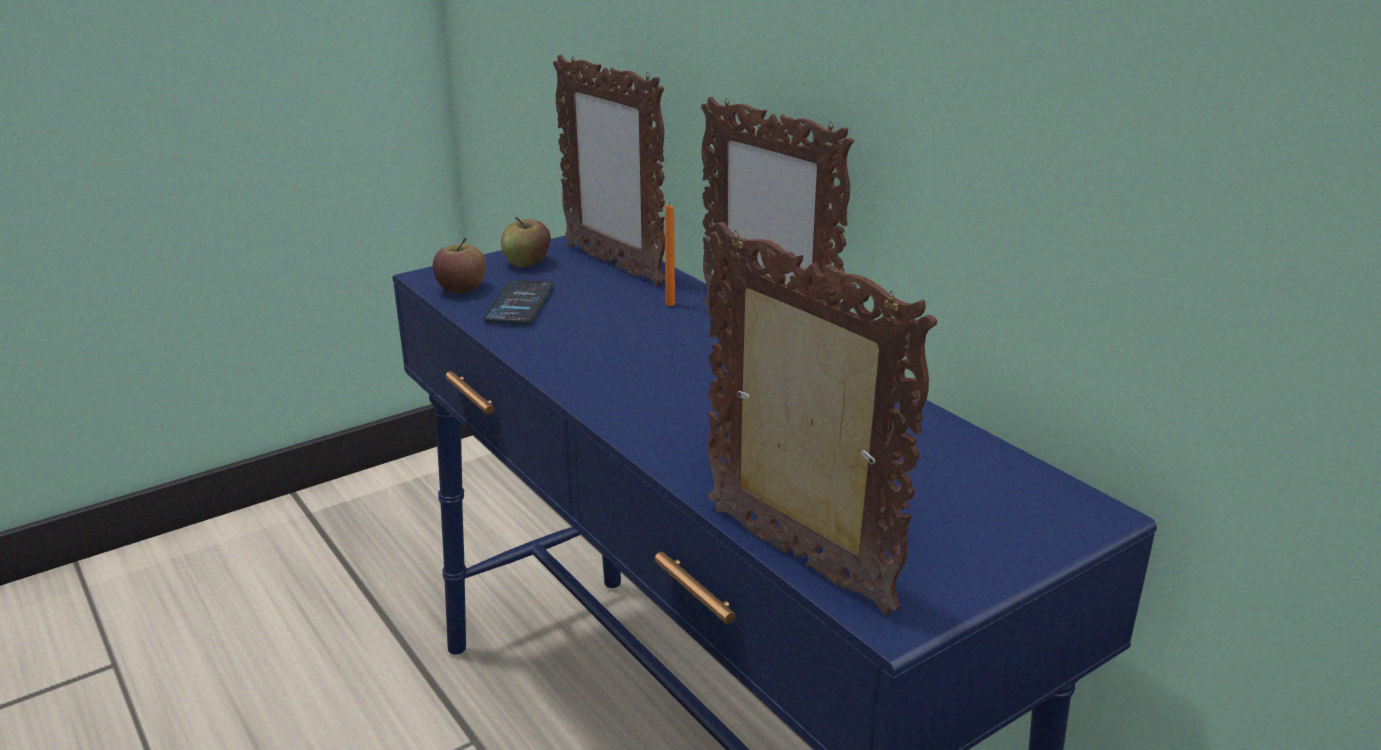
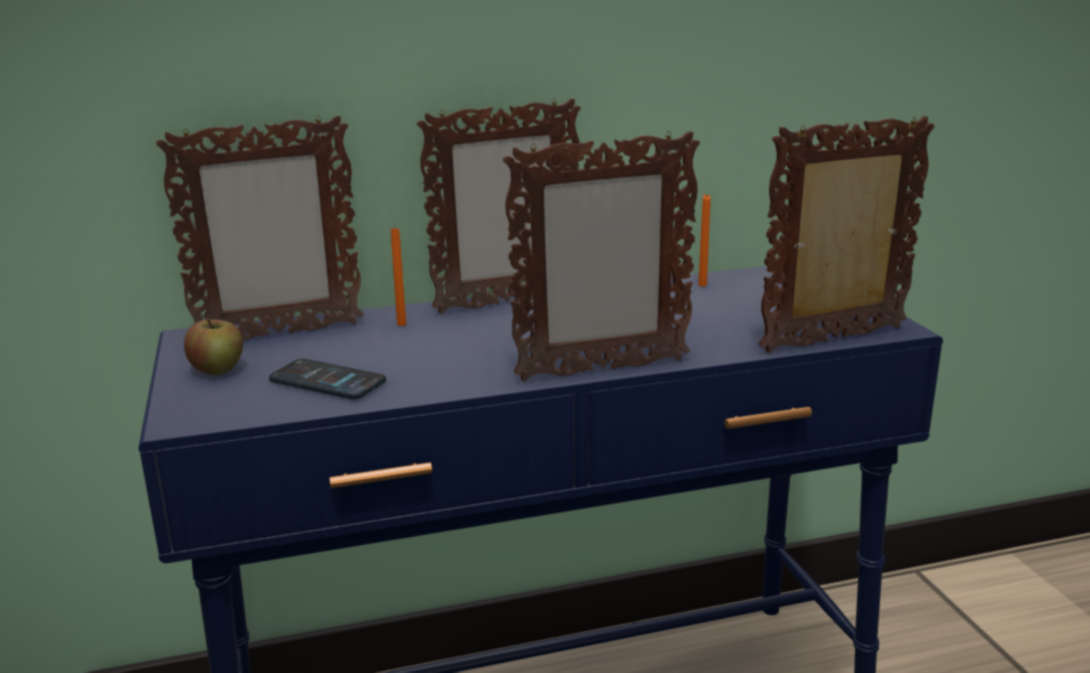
camera: 70 degrees left, 5 degrees down
(461, 289) = (245, 405): apple -> none
(606, 416) = (601, 370): none -> picture frame
(939, 441) = (702, 285): none -> orange candle

